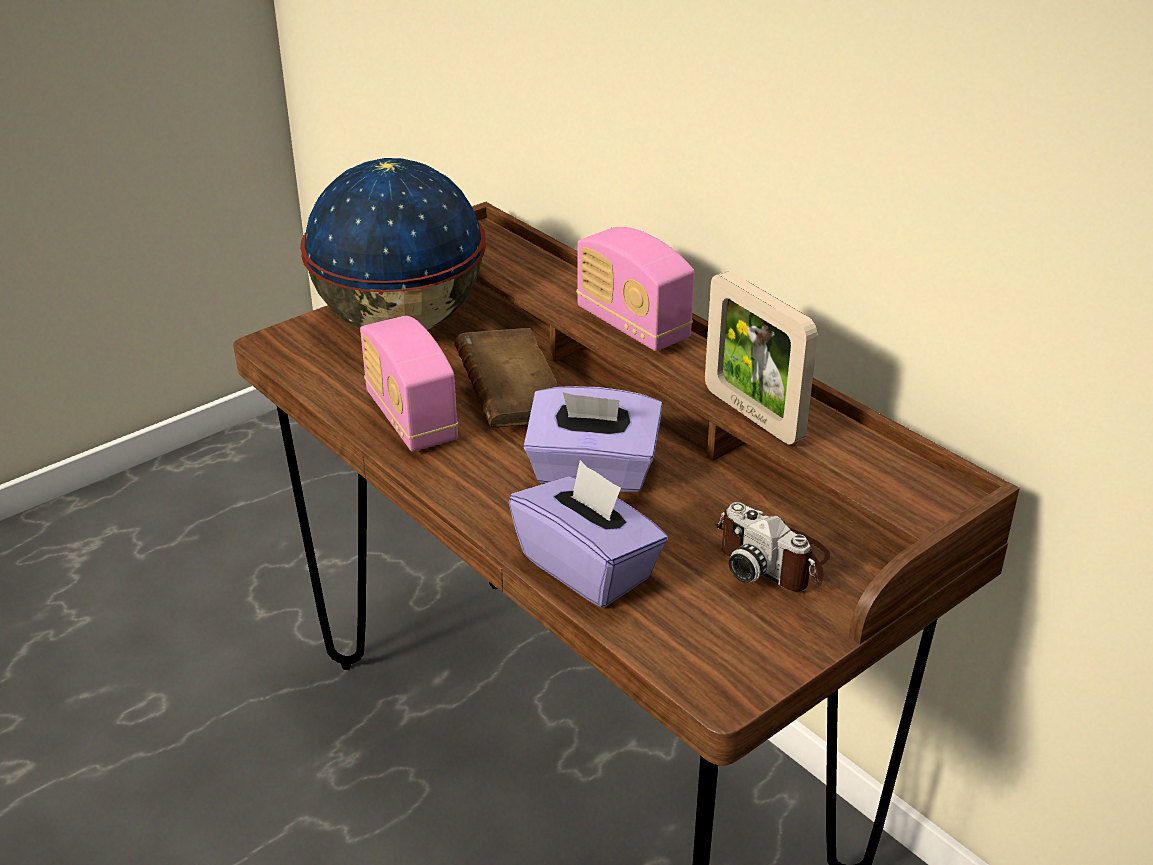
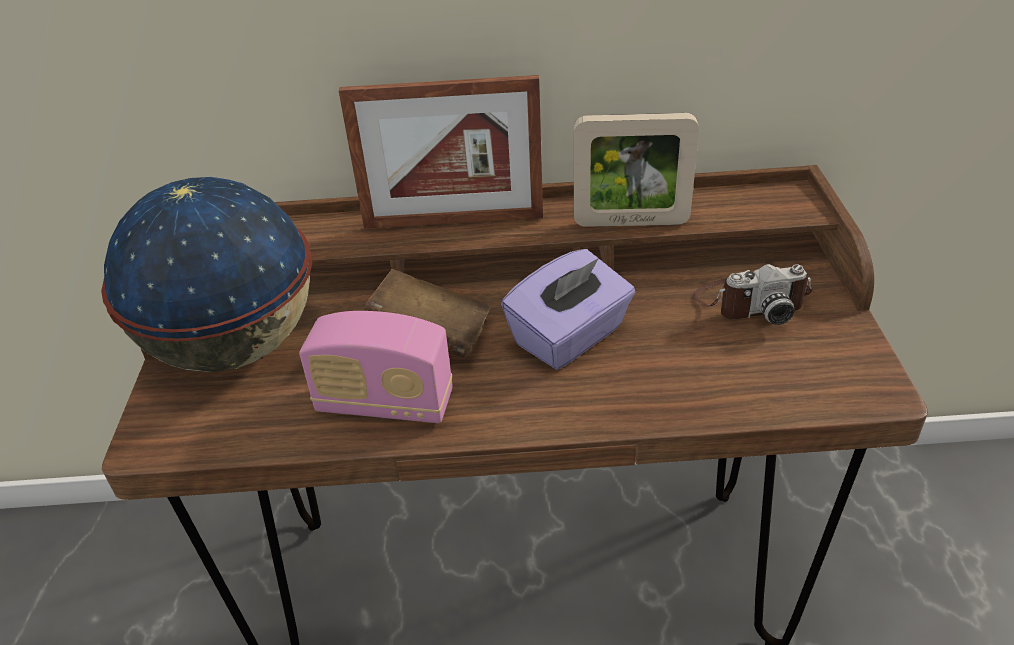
camera: 50 degrees left, 5 degrees up
(588, 567) = (687, 393): purple tissue box -> none
(632, 325) = (453, 221): radio -> picture frame

